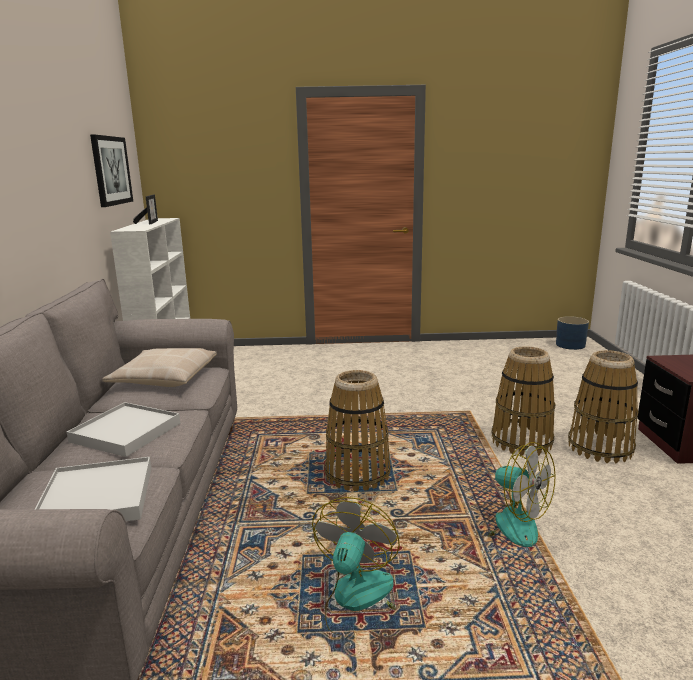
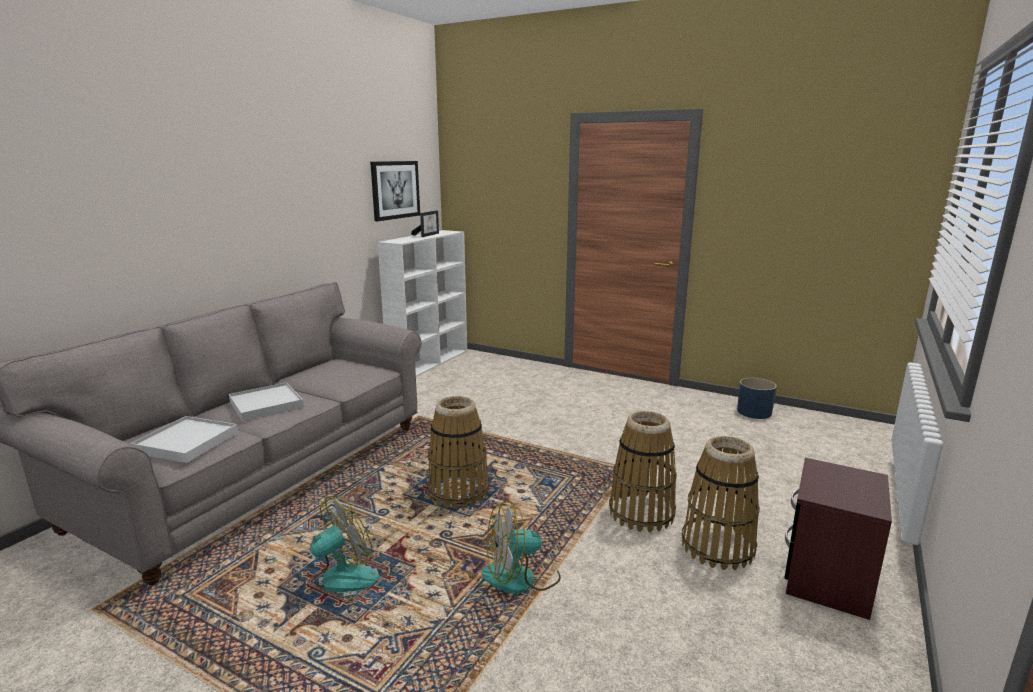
camera: 30 degrees right, 0 degrees up
(164, 377) = (341, 370): beige pillow -> none
(505, 523) = (521, 577): fan -> fan turned 90 degrees clockwise
(570, 345) = (854, 430): blue planter -> blue planter (754, 412)

